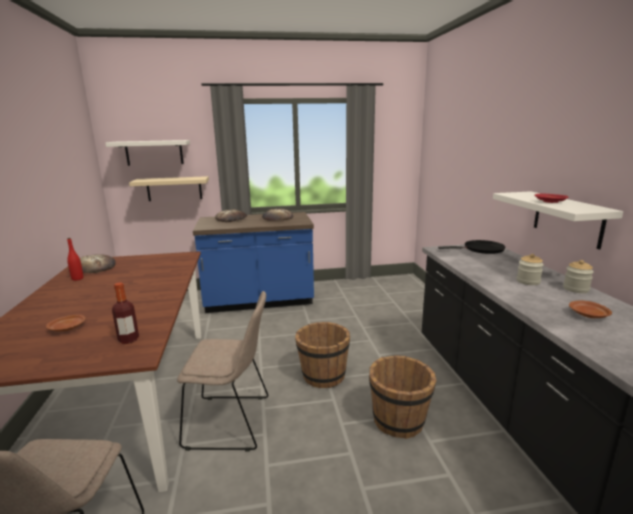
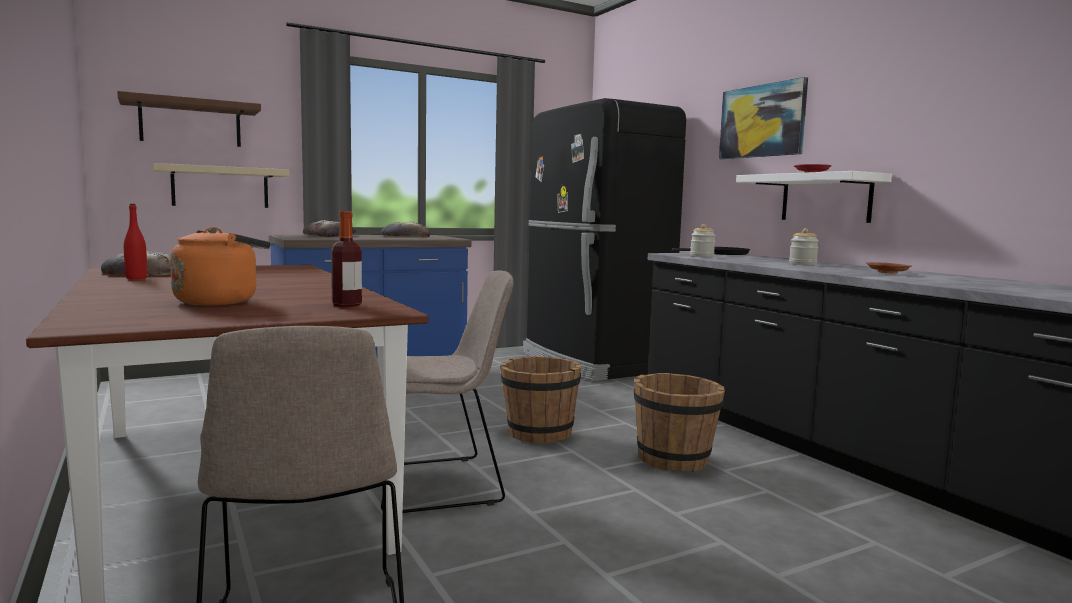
camera: 20 degrees left, 10 degrees down
(68, 328) = (221, 301): brown plate -> orange kettle
(154, 152) = (190, 123): white shelf -> brown shelf
(404, 299) = (592, 362): none -> black fridge
(527, 143) = (762, 121): none -> picture
(576, 289) = (855, 266): jar -> jar (702, 256)

